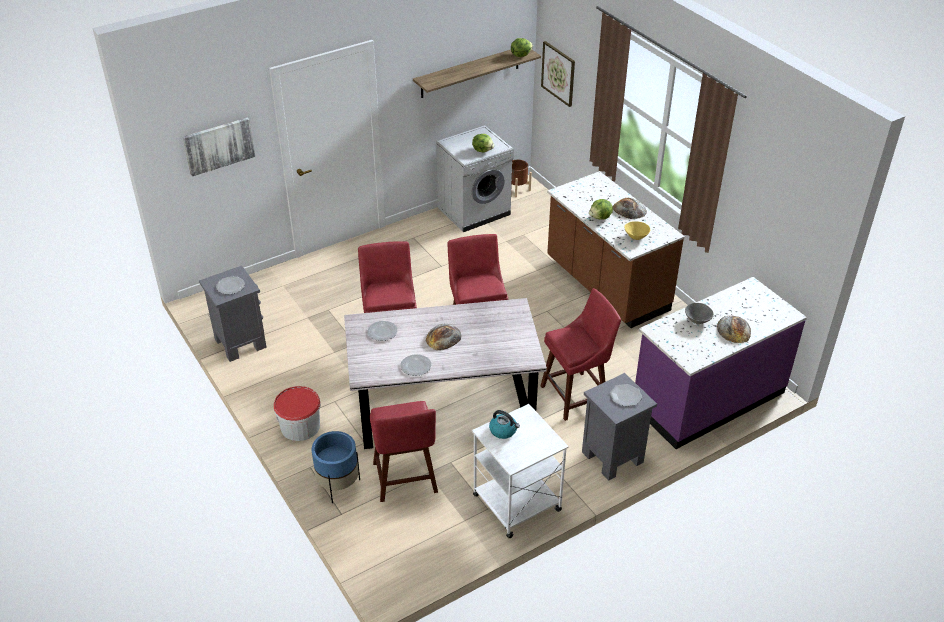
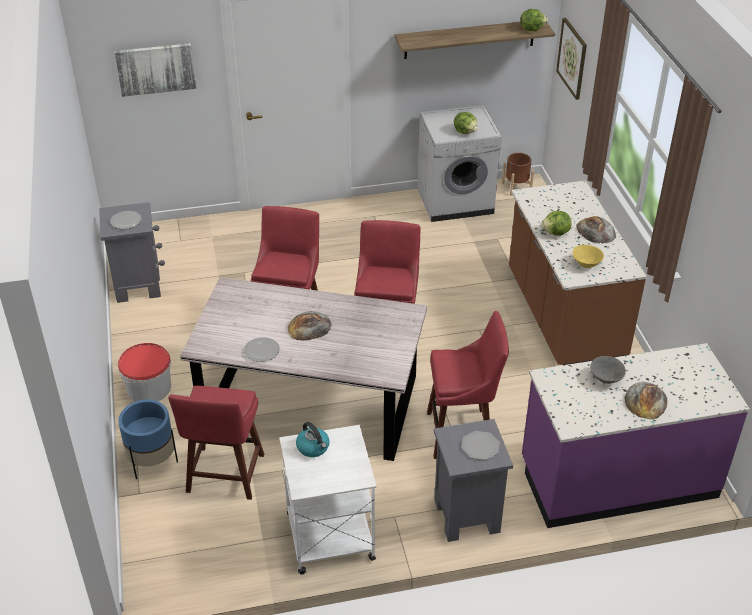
camera: 20 degrees right, 0 degrees up
(382, 332) = (247, 305): plate -> none

